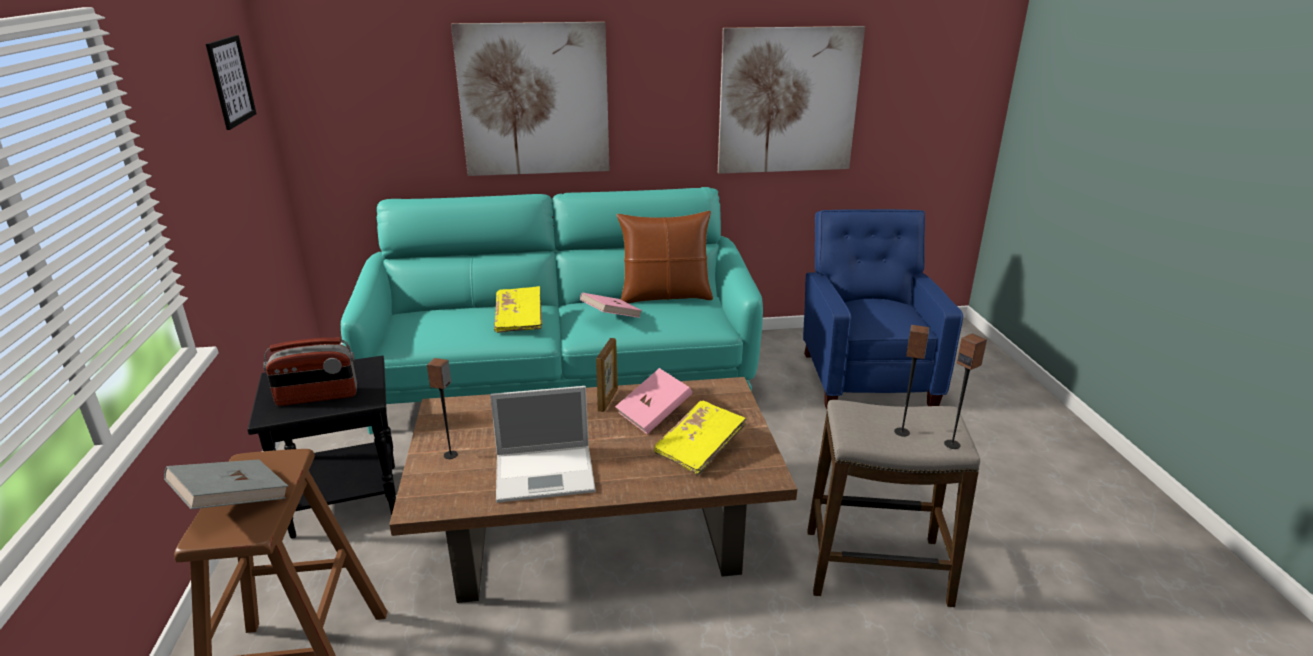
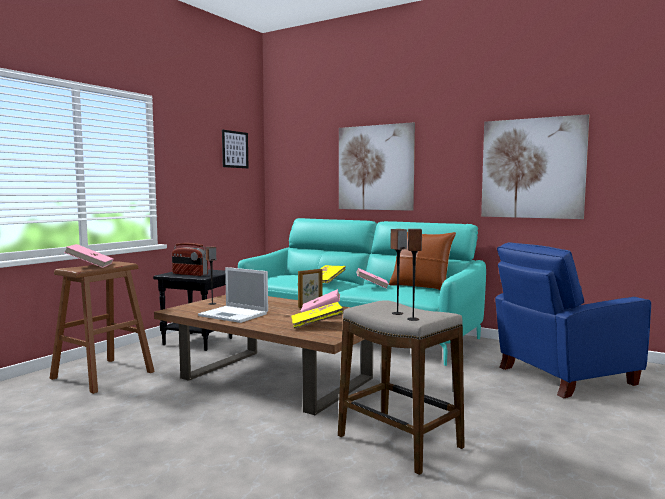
camera: 40 degrees right, 20 degrees down
(232, 501) = (90, 266): grey book -> pink book
(866, 376) = (561, 376): blue armchair -> blue armchair turned 150 degrees counterclockwise

